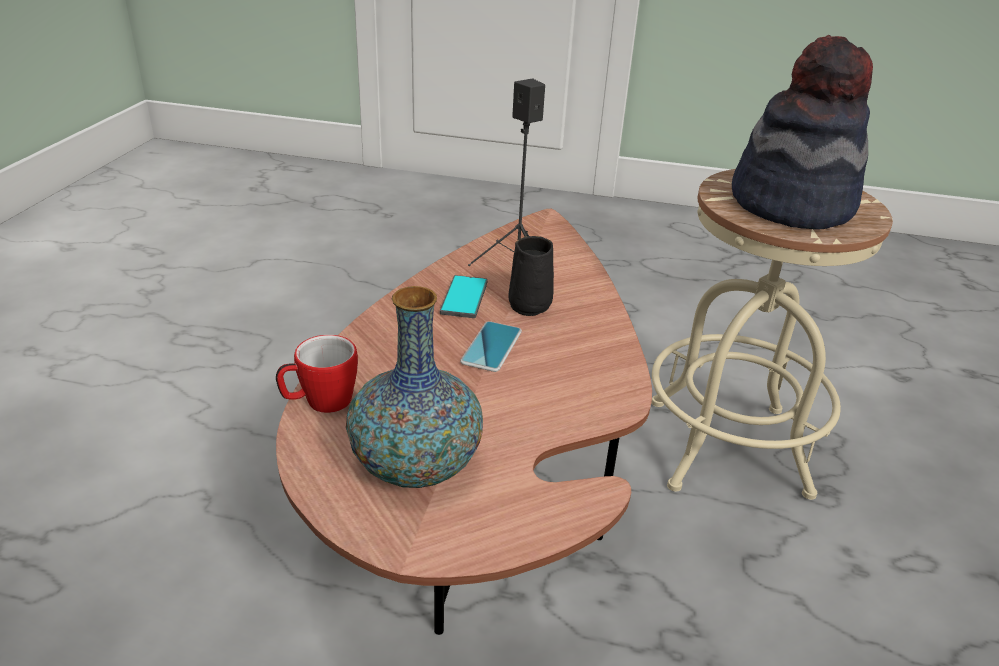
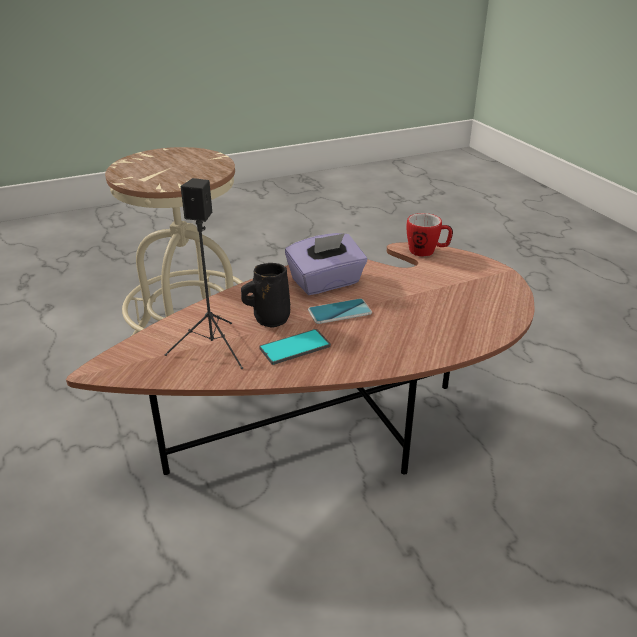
camera: 125 degrees left, 0 degrees up
(320, 403) = (475, 339): mug -> mug (427, 252)
(415, 466) = (463, 291): vase -> none
(567, 369) = (326, 283): none -> purple tissue box
(791, 204) = (179, 166): hat -> none

